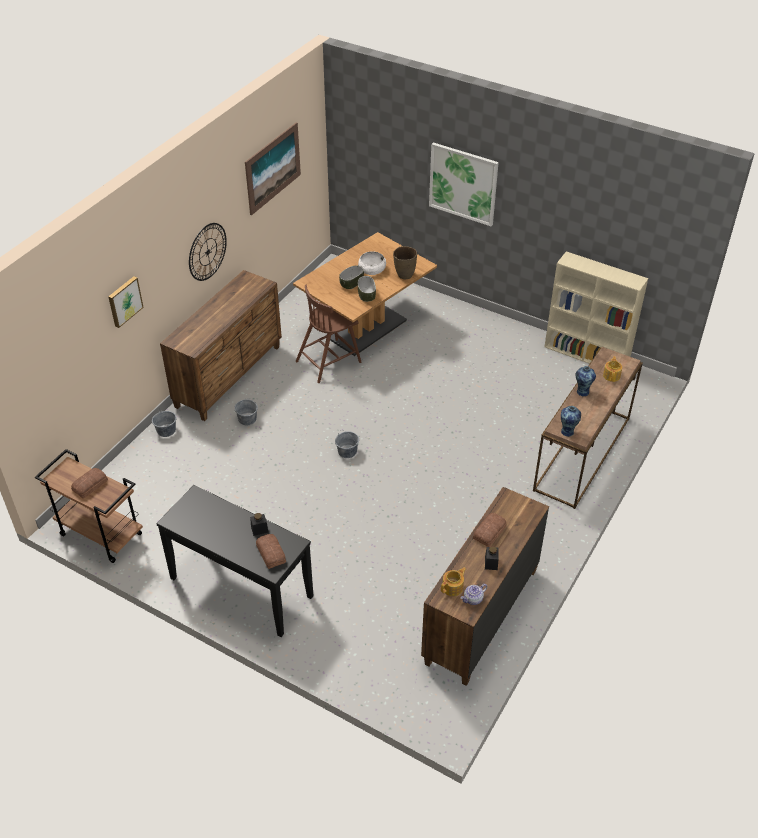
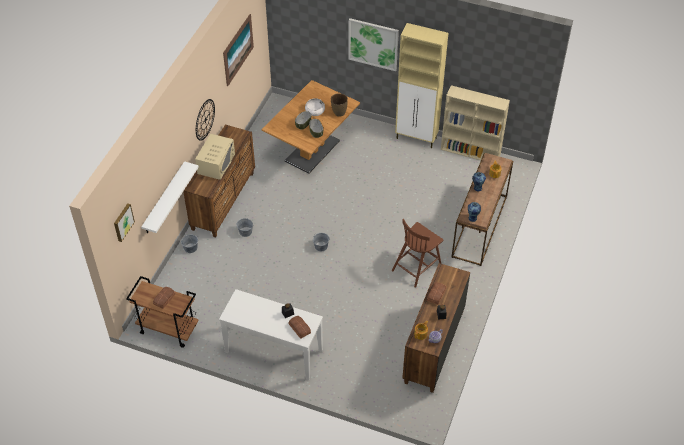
camera: 10 degrees left, 5 degrees up
(124, 301) = (163, 169): picture -> picture (123, 222)
(124, 347) = (164, 198): none -> white shelf
(216, 316) = (216, 163): none -> beige microwave
(241, 587) = (273, 351): black console table -> white console table
(329, 361) = (292, 180): brown chair -> brown chair (417, 266)
(513, 329) = (417, 138): none -> beige cabinet

